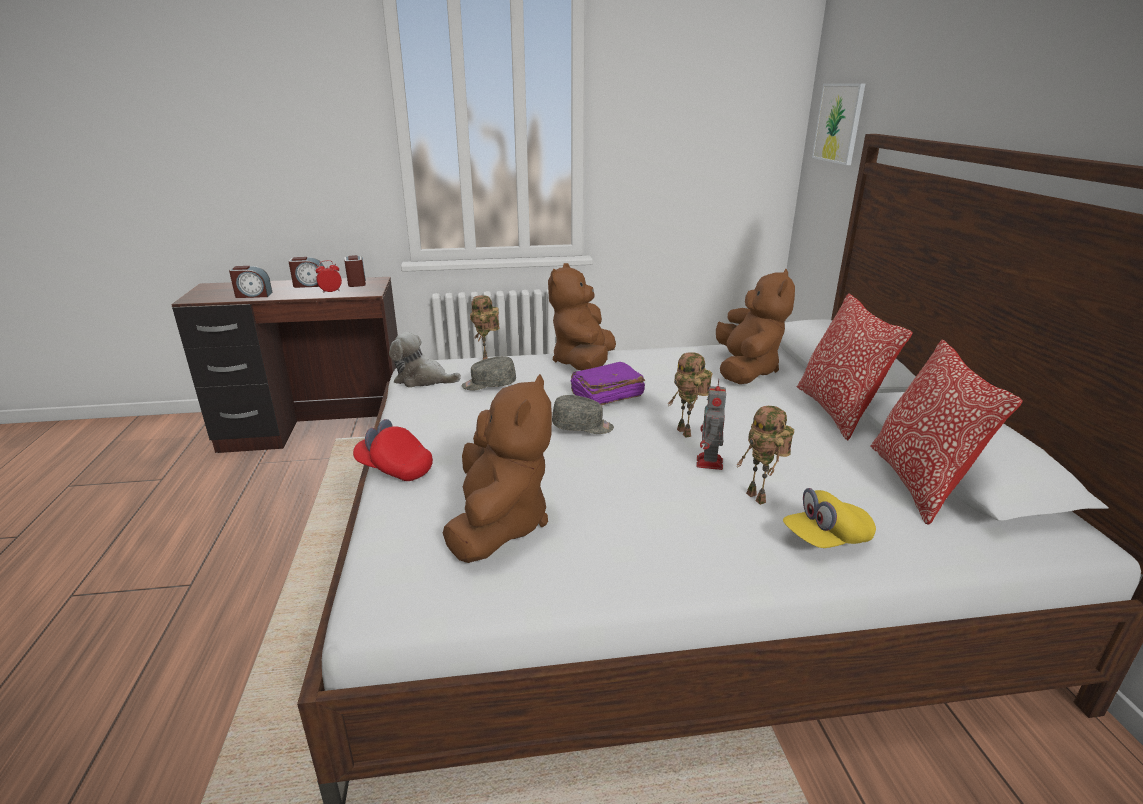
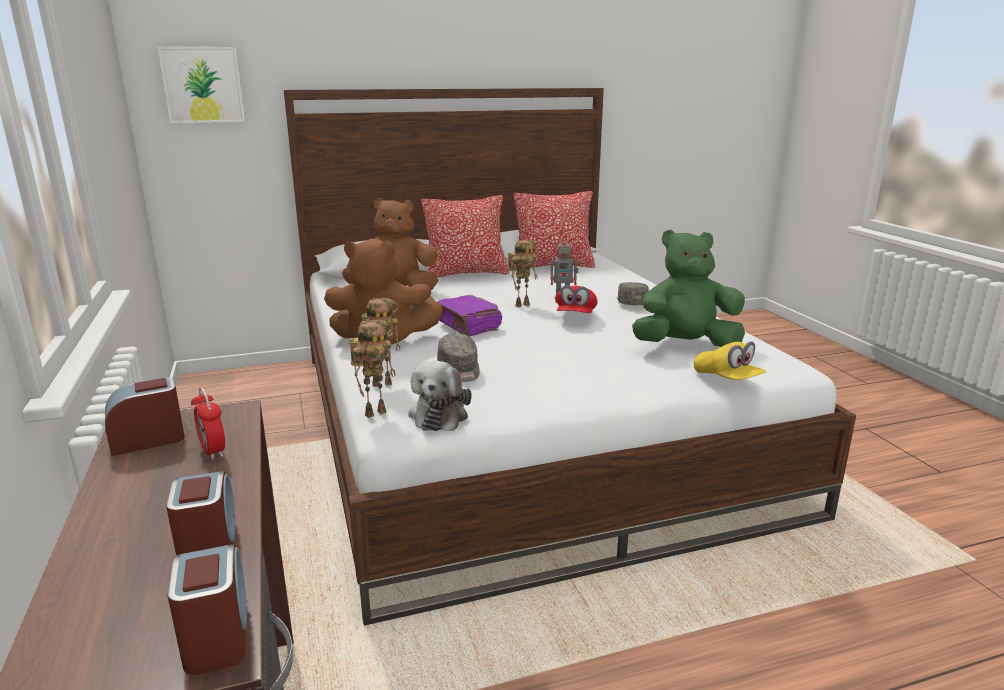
camera: 100 degrees left, 5 degrees down
(310, 285) = (139, 491): alarm clock -> alarm clock (217, 633)
(394, 468) = (648, 389): red cap -> red cap (575, 316)
(499, 524) = (685, 345): brown plush toy -> green plush toy
(582, 426) = (532, 330): grey cap -> grey cap (631, 303)
(759, 498) = (595, 291): toy robot -> toy robot (376, 412)
(826, 539) = (624, 282): yellow cap -> yellow cap (727, 379)

